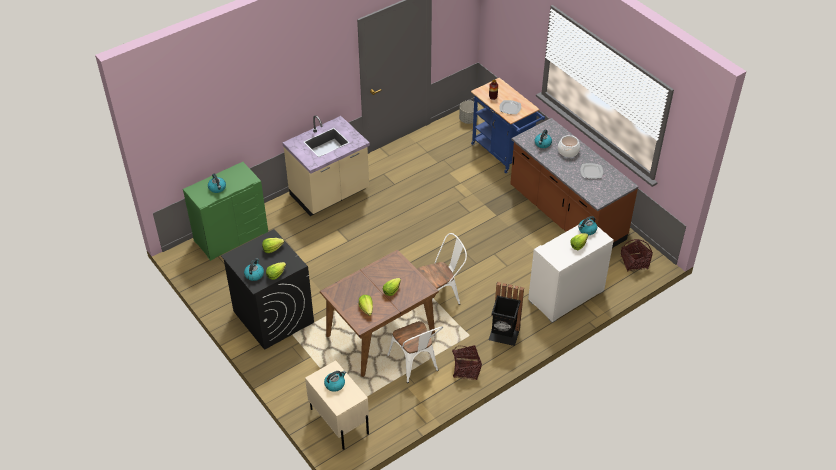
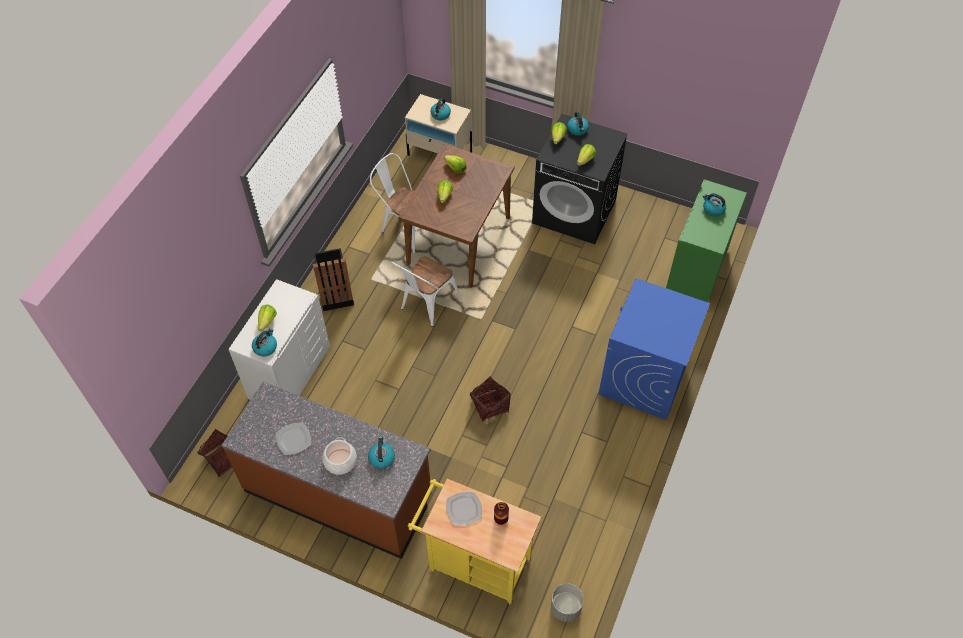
camera: 150 degrees right, 10 degrees up
(330, 194) = (644, 378): beige counter -> blue washing machine
(466, 369) = (355, 245): basket -> basket (490, 405)
(504, 154) = (474, 562): blue cart -> yellow cart

